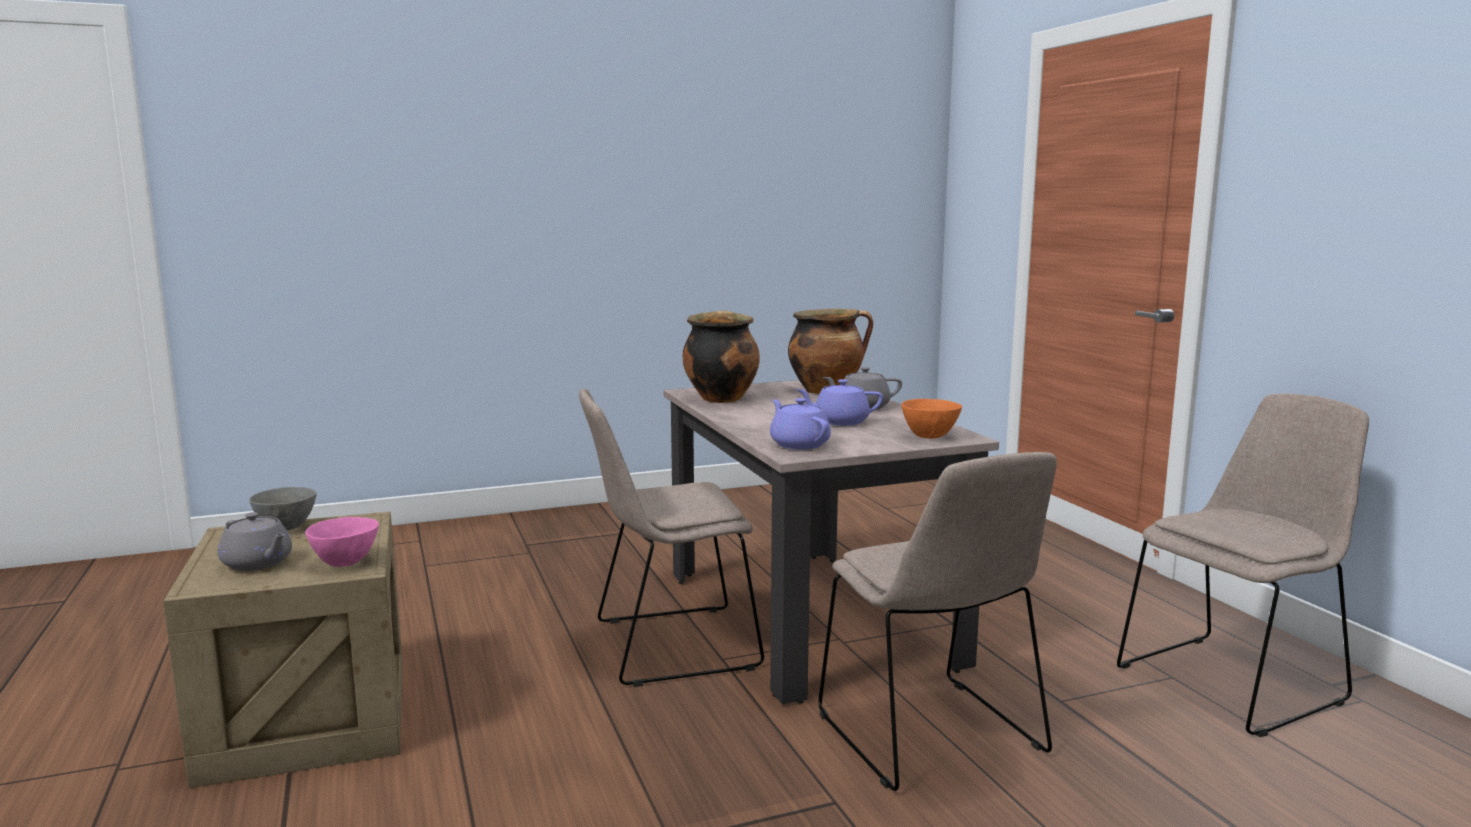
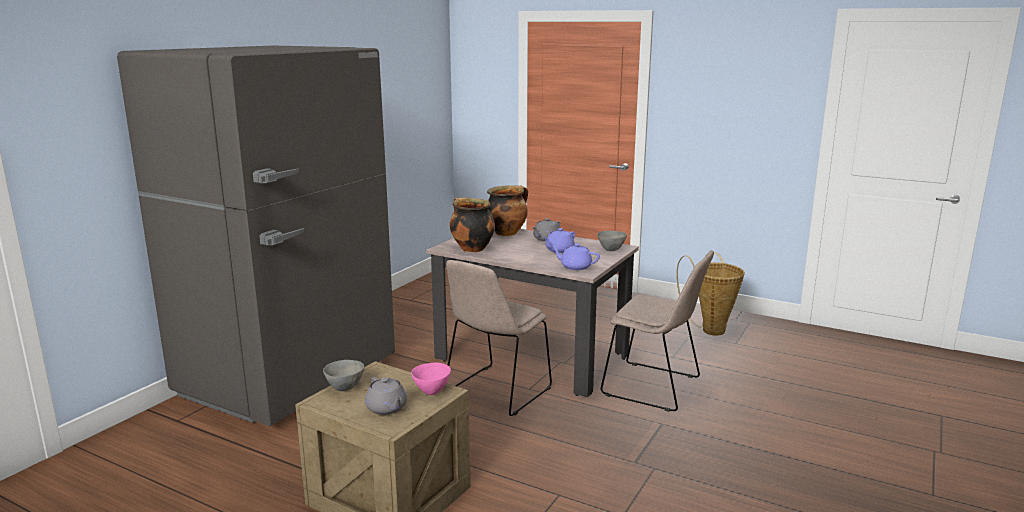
camera: 40 degrees left, 5 degrees up
(258, 563) = (387, 408): grey teapot -> grey teapot turned 60 degrees clockwise
(482, 546) = (290, 379): none -> grey fridge
(930, 436) = (611, 250): orange bowl -> grey bowl
(1234, 682) = (710, 329): beige chair -> basket

